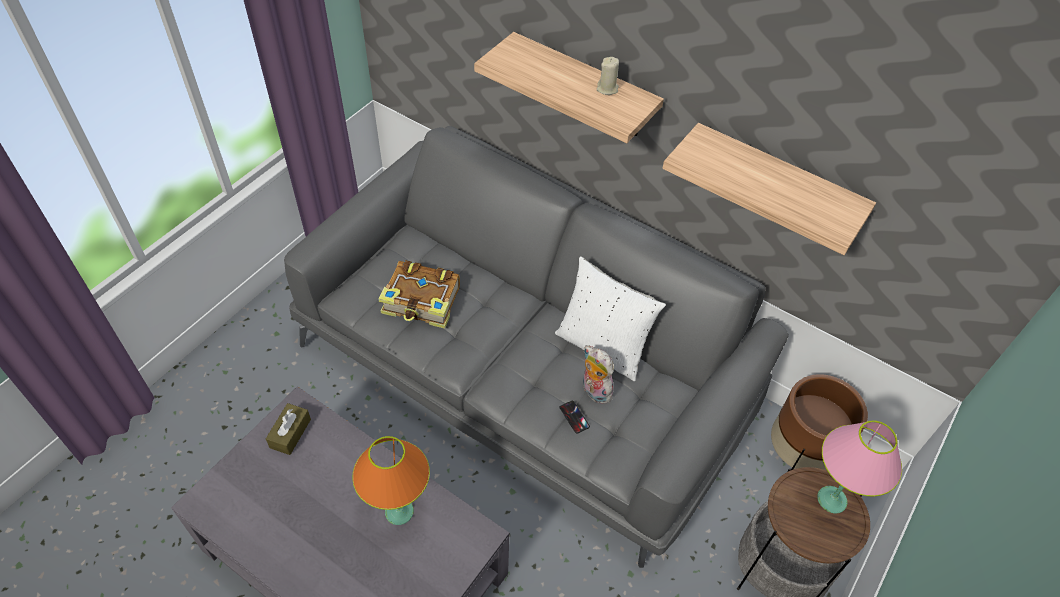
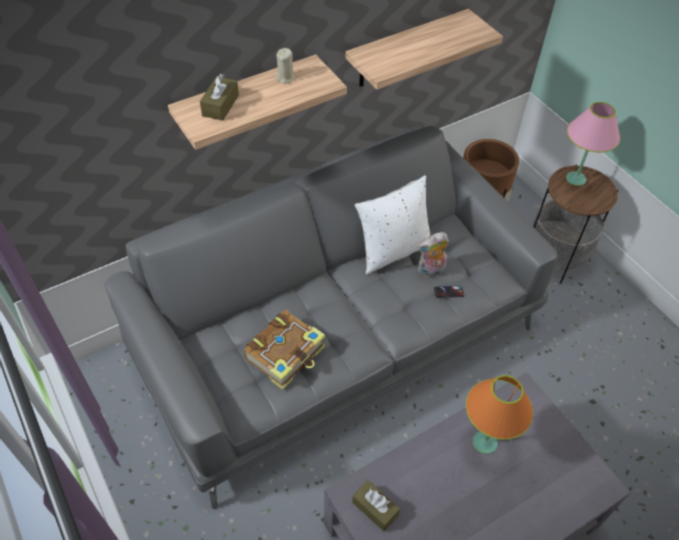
camera: 65 degrees left, 0 degrees up
(534, 61) = (220, 105): none -> brown tissue box

